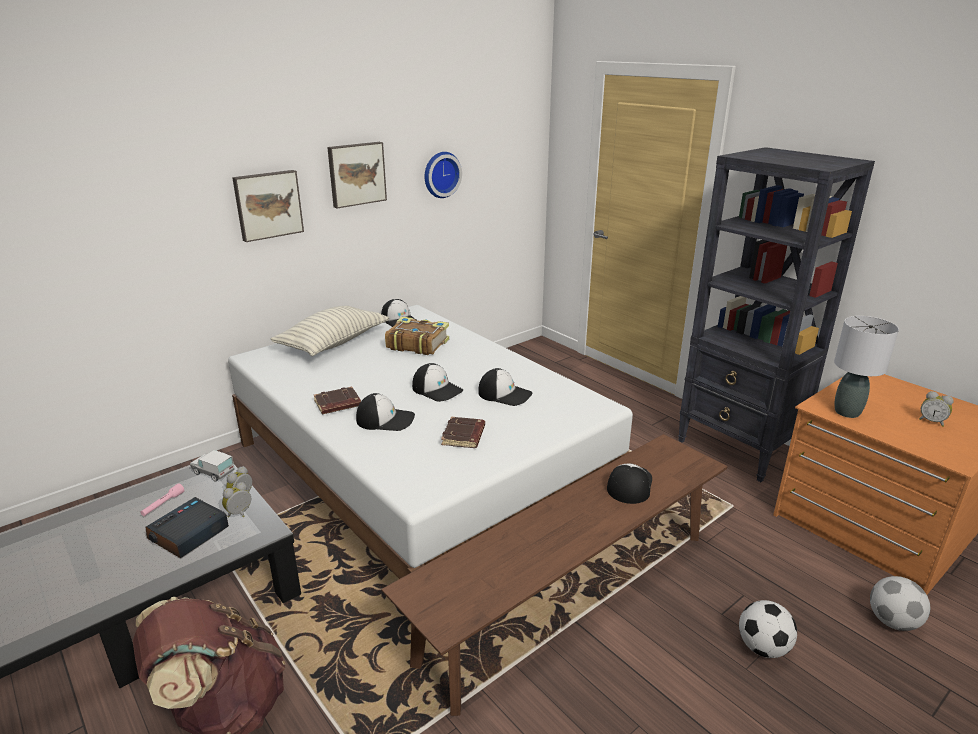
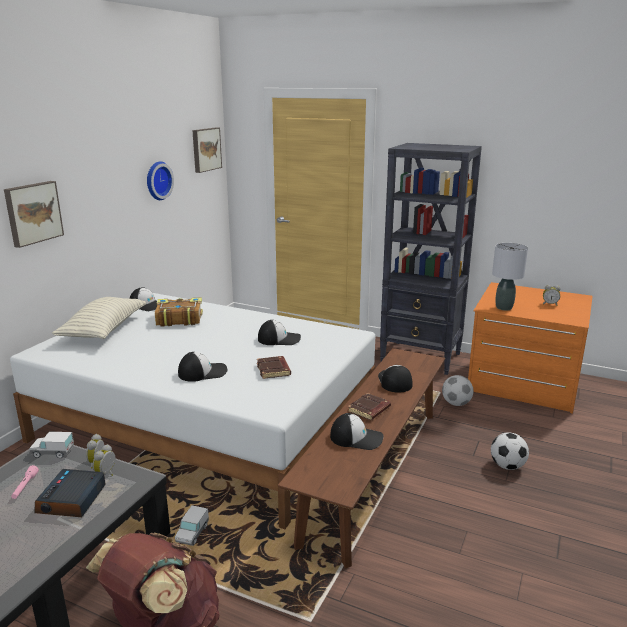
camera: 25 degrees left, 5 degrees down
(320, 605) = (192, 534): none -> toy truck
(337, 404) = (152, 370): brown book -> brown book (369, 410)
(356, 174) = (98, 182): picture -> picture (205, 149)
(437, 389) = (225, 345): cap -> cap (357, 438)
(892, 622) = (564, 431): football -> football (456, 403)

